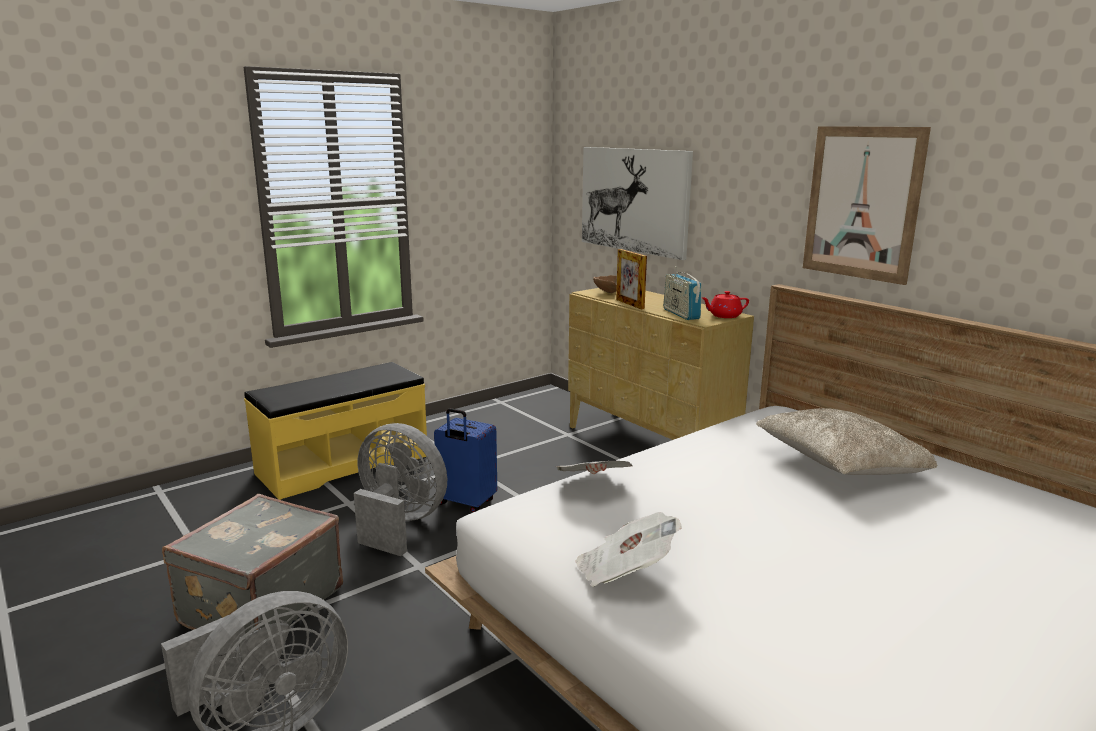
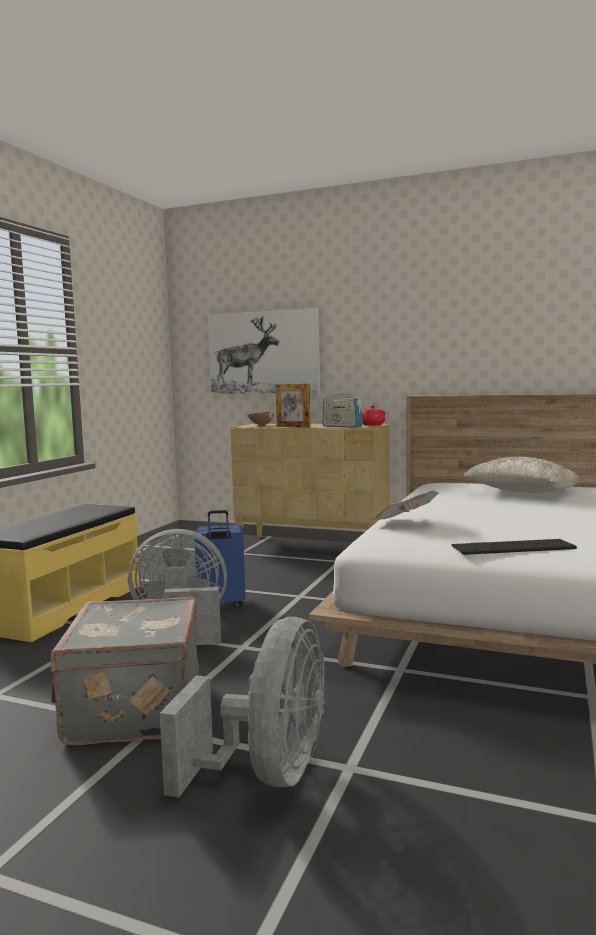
camera: 30 degrees left, 10 degrees down
(624, 571) = (512, 548): newspaper -> keyboard
(862, 203) = (465, 329): picture -> none

